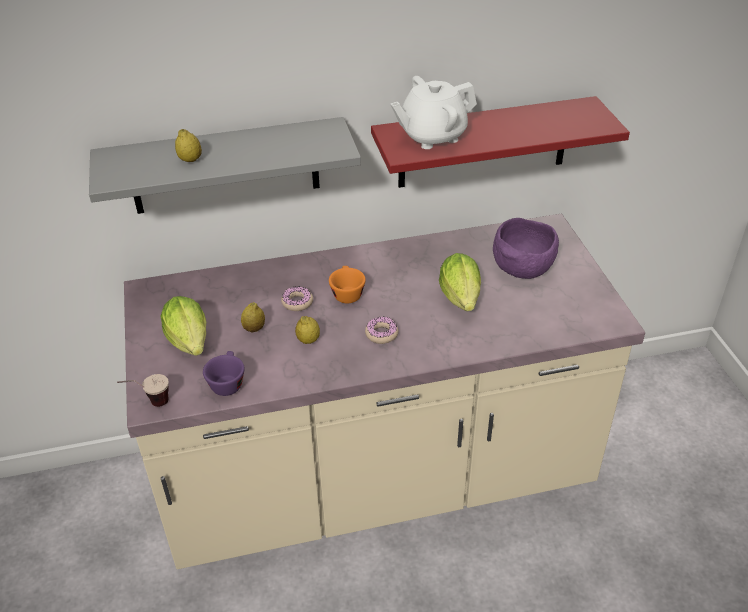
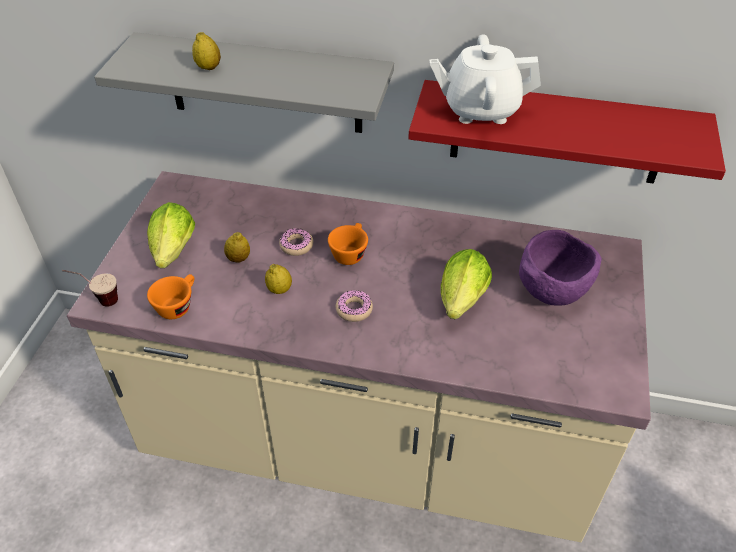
camera: 25 degrees right, 5 degrees up
(227, 382) = (177, 305): purple cup -> orange cup

